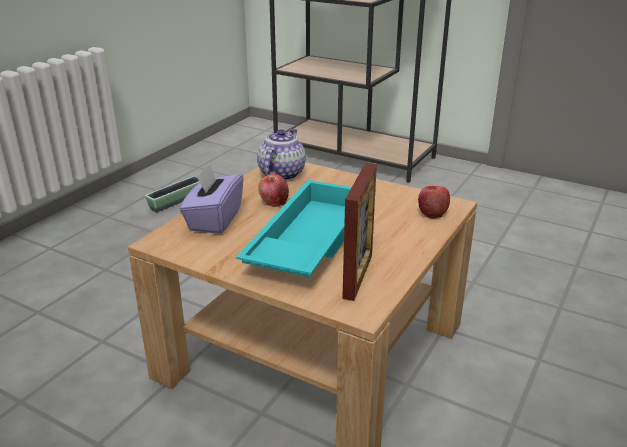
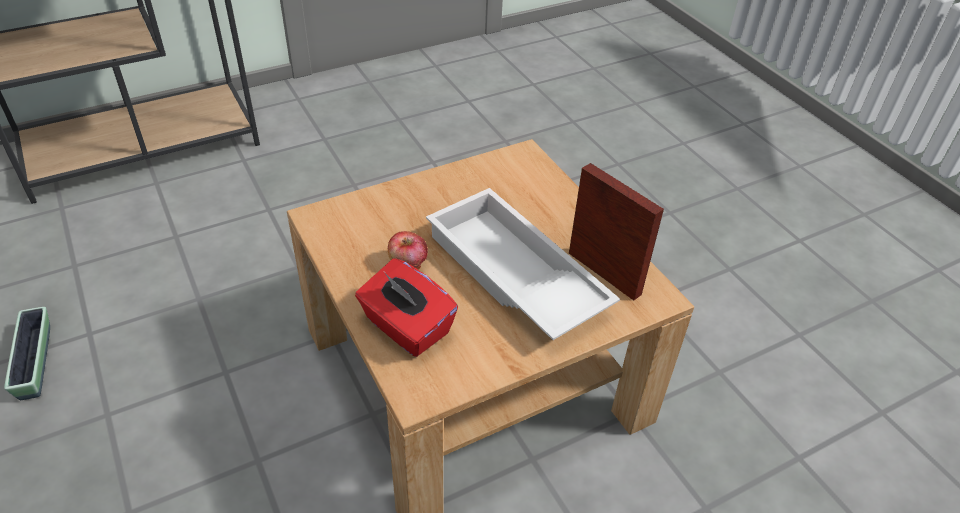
camera: 60 degrees left, 15 degrees up
(214, 220) = (406, 327): purple tissue box -> red tissue box
(281, 174) = (344, 228): teapot -> none
(307, 239) = (512, 275): turquoise tray -> white tray
(432, 212) = (529, 173): apple -> none

